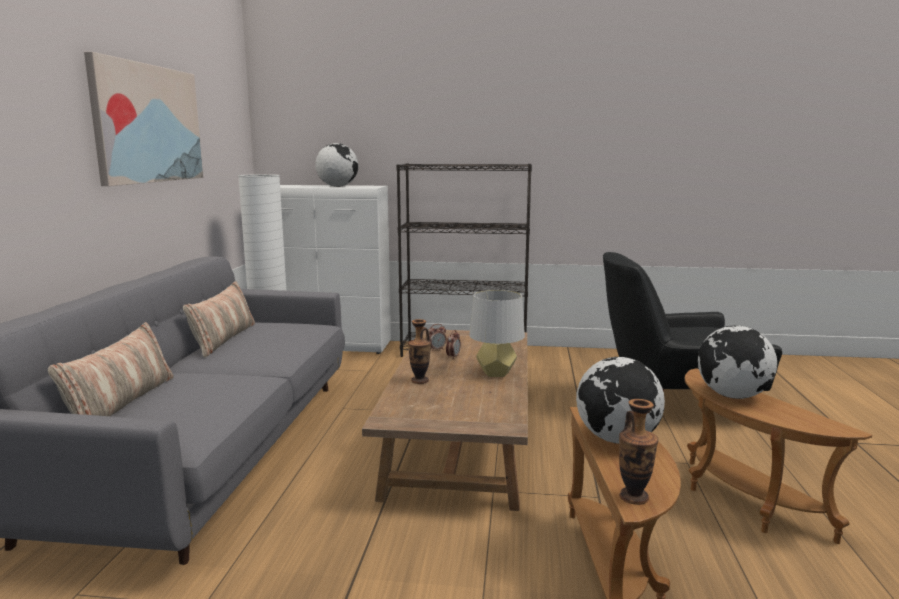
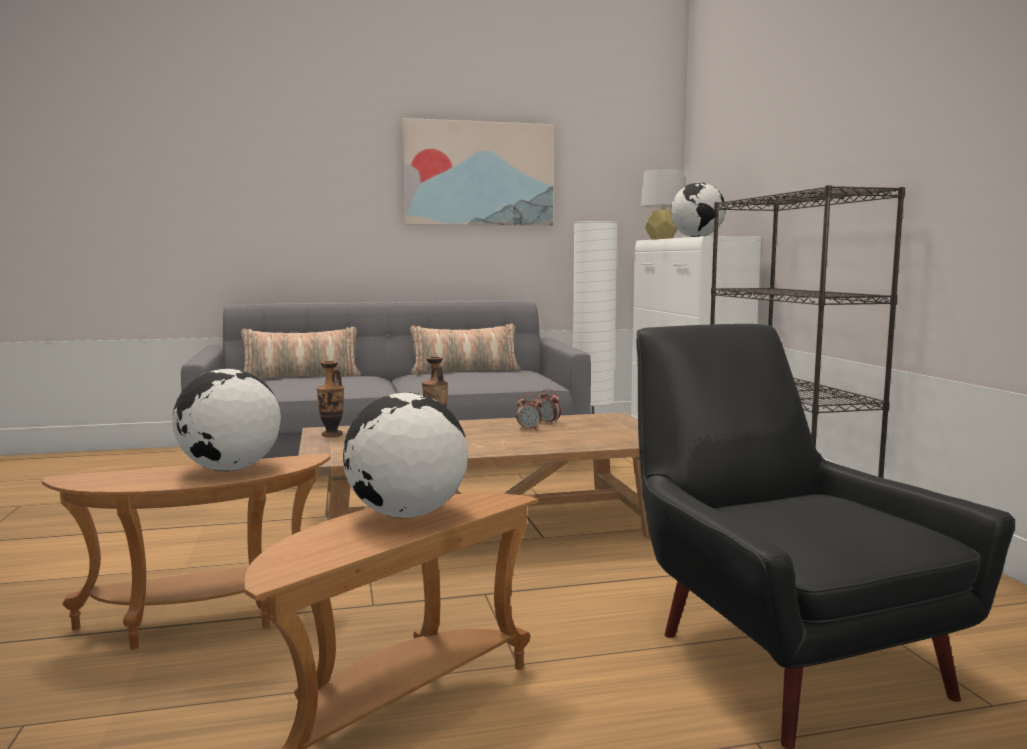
camera: 70 degrees right, 5 degrees down
(496, 373) = (487, 446): grey table lamp -> grey table lamp (662, 239)
(634, 497) = (88, 477): vase -> vase (332, 435)

